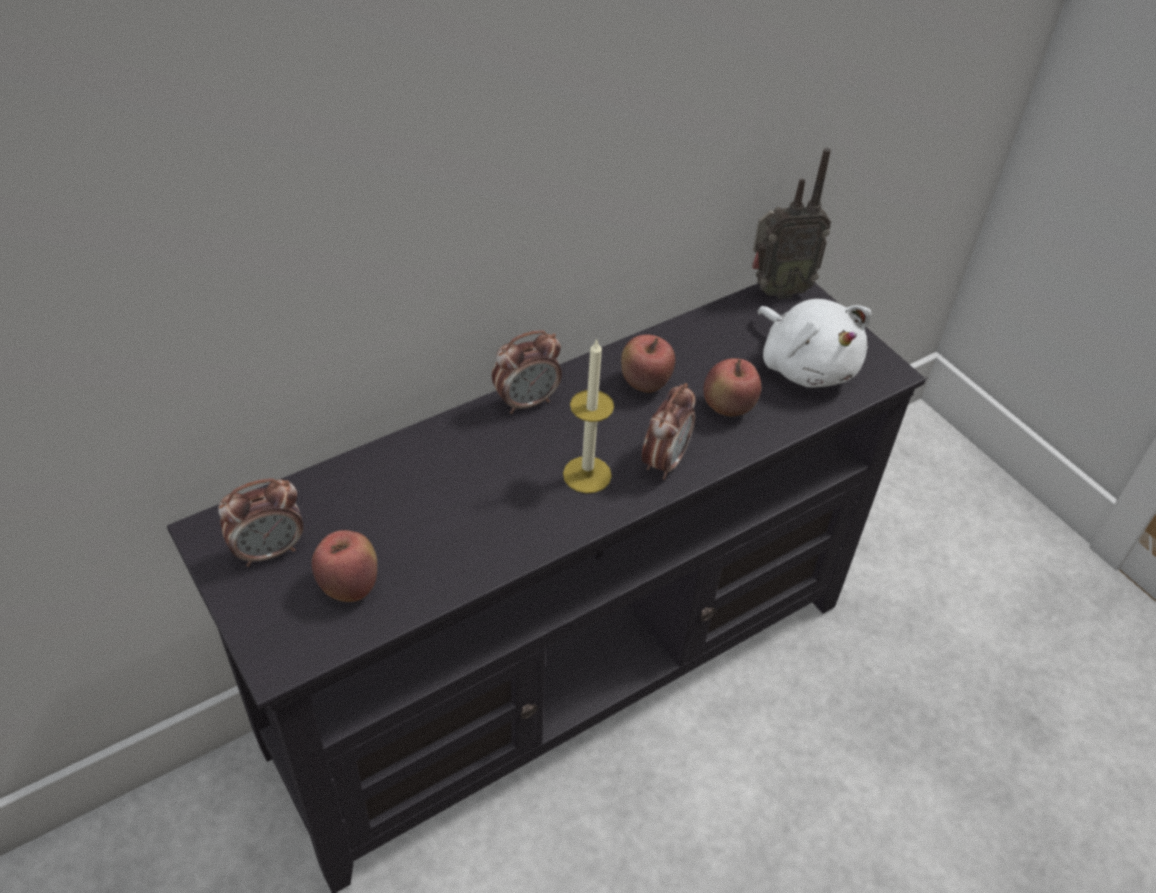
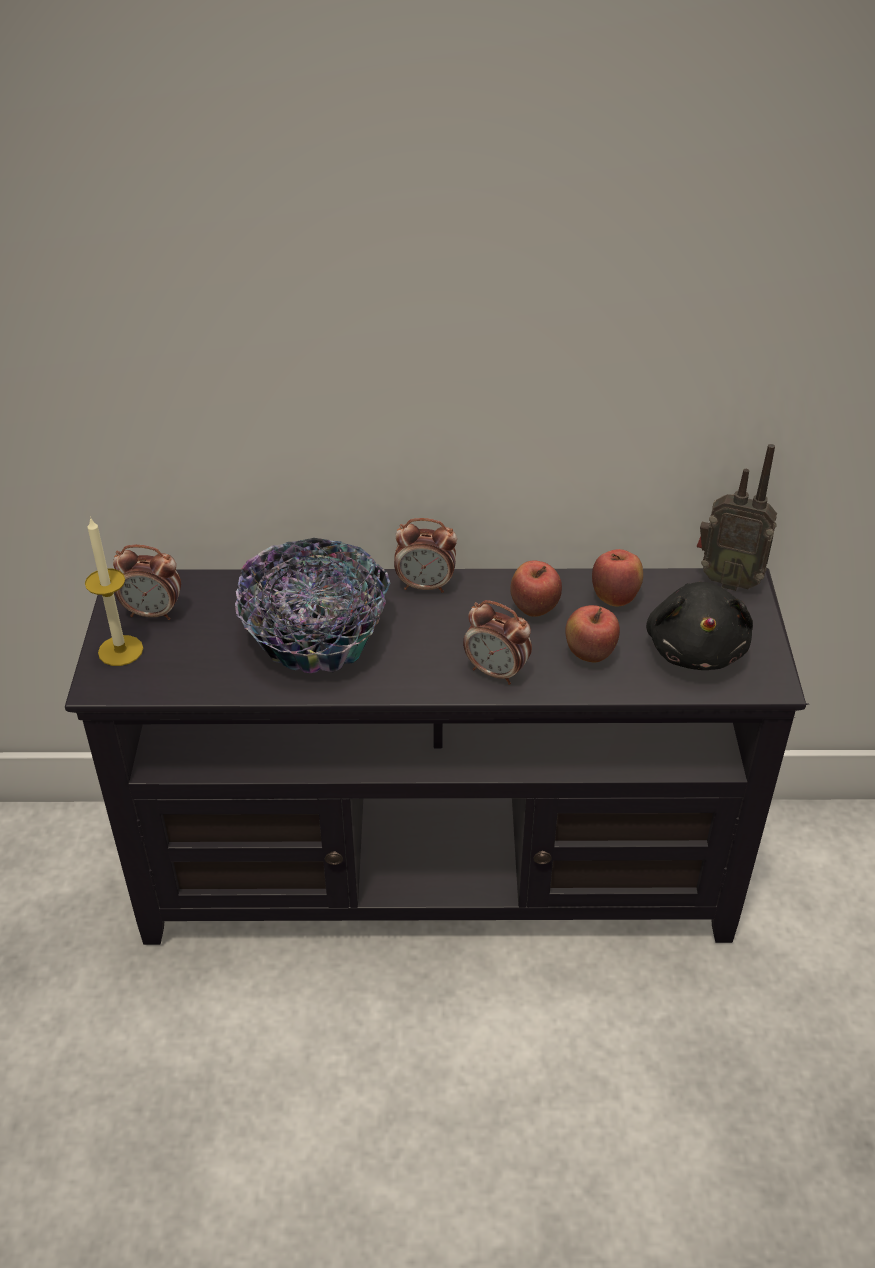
camera: 35 degrees right, 5 degrees down
(349, 586) = (185, 658): apple -> apple (615, 598)
(461, 497) = (314, 632): none -> bowl
(587, 474) = (424, 656): candle -> candle (120, 650)
(664, 461) = (496, 672): alarm clock -> alarm clock turned 60 degrees clockwise
(806, 365) = (696, 648): white plush toy -> black plush toy

